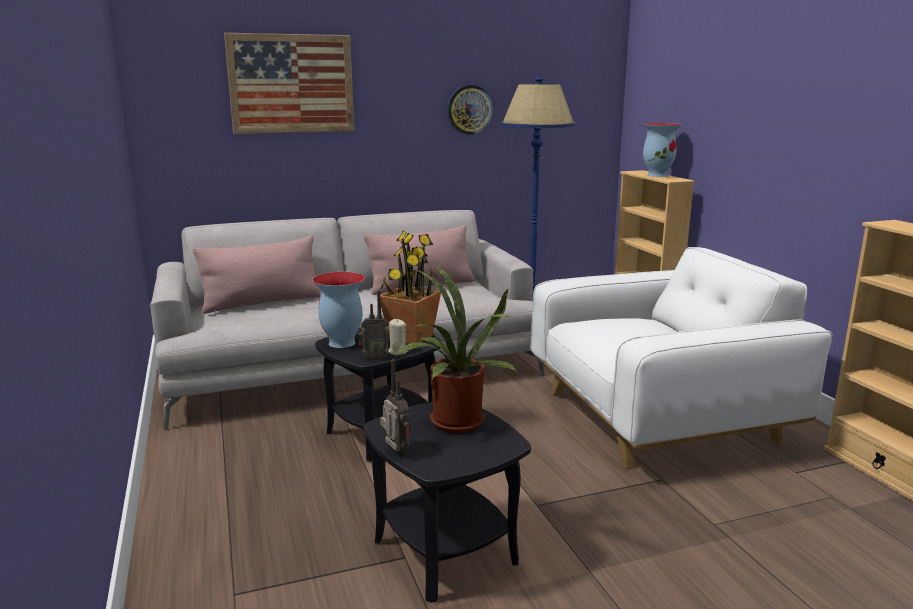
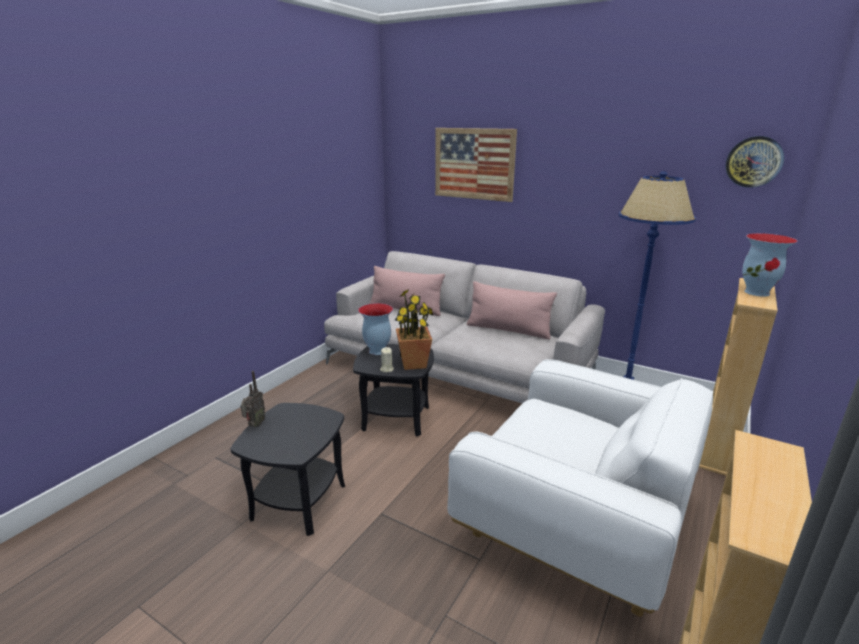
camera: 50 degrees right, 5 degrees up
(374, 358) = (368, 367): radio -> none
(452, 424) = (305, 426): potted plant -> none
(469, 110) = (611, 194): wall clock -> wall clock (754, 162)

